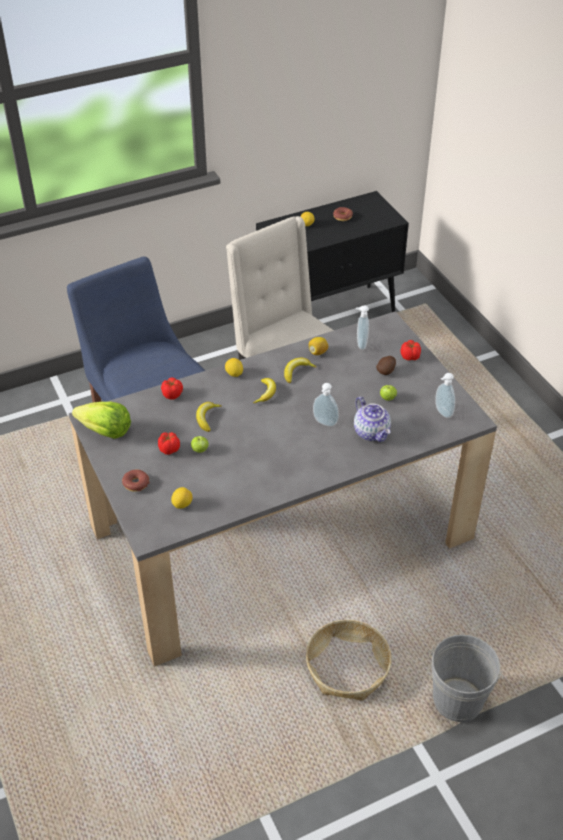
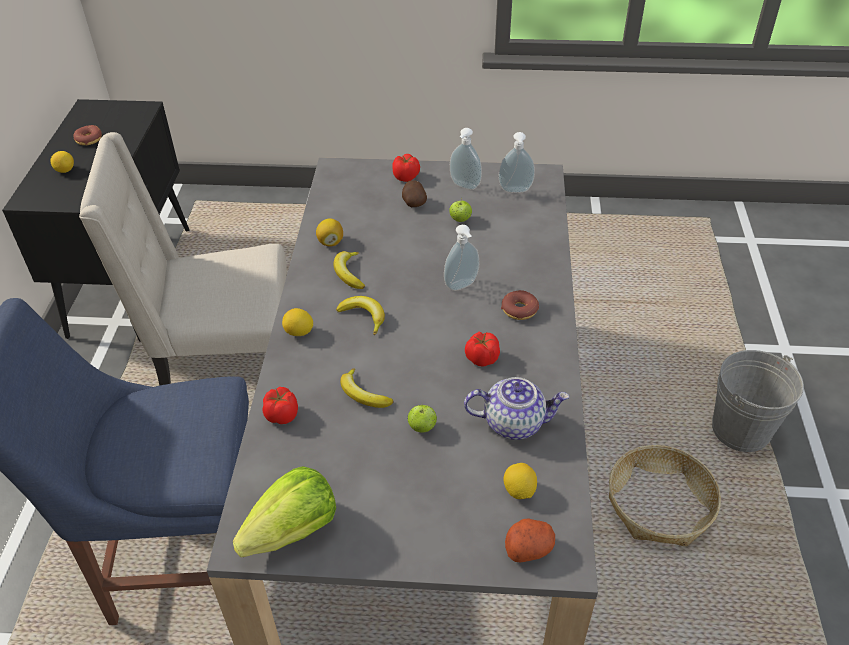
camera: 60 degrees left, 0 degrees up
(136, 483) = (439, 533): donut -> donut (519, 310)
(148, 520) = (528, 547): none -> potato
(169, 449) = (393, 463): tomato -> tomato (481, 358)
(360, 344) = (349, 203): soap dispenser -> soap dispenser (464, 186)
(372, 432) = (507, 254): teapot -> teapot (514, 422)

